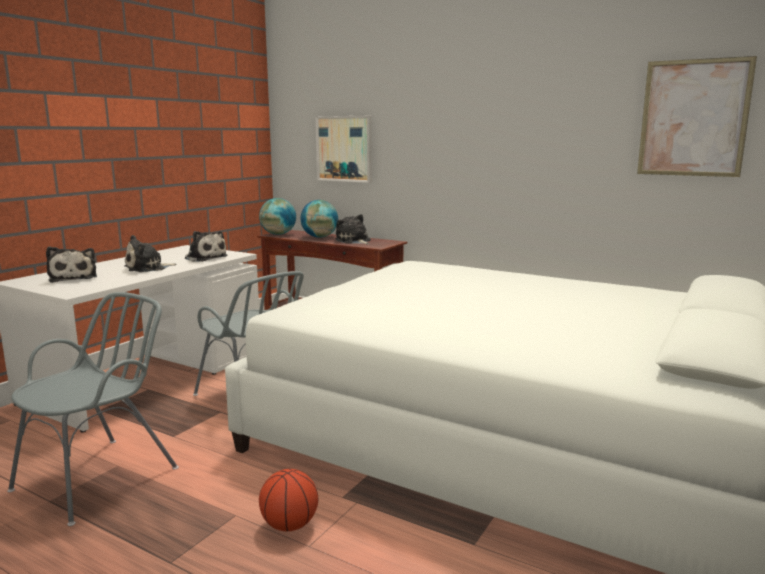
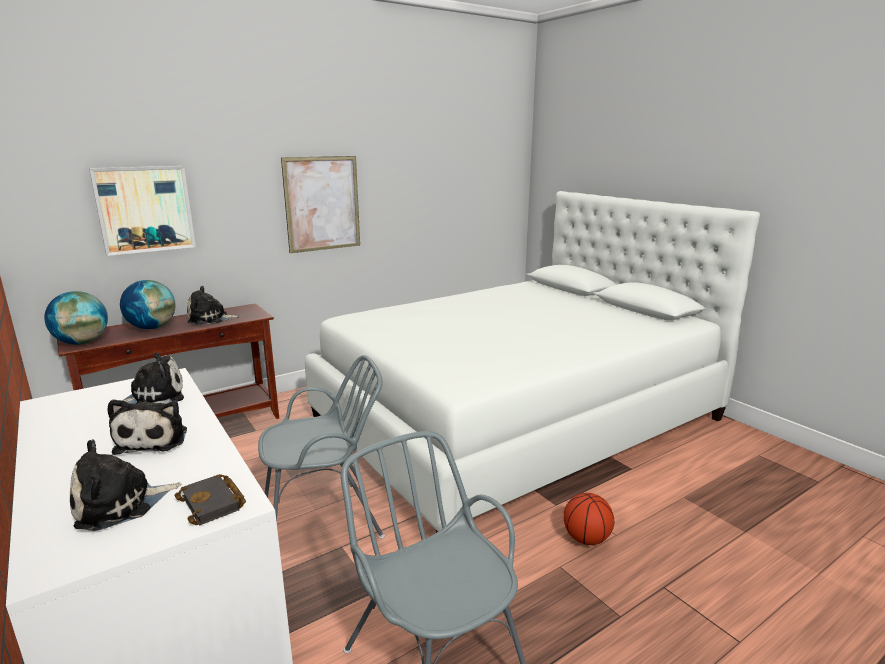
camera: 65 degrees left, 5 degrees up
(73, 278) = (120, 504): plush toy -> plush toy turned 150 degrees clockwise
(73, 289) = (214, 503): none -> black book
(693, 118) = (469, 164): picture -> picture (322, 204)

